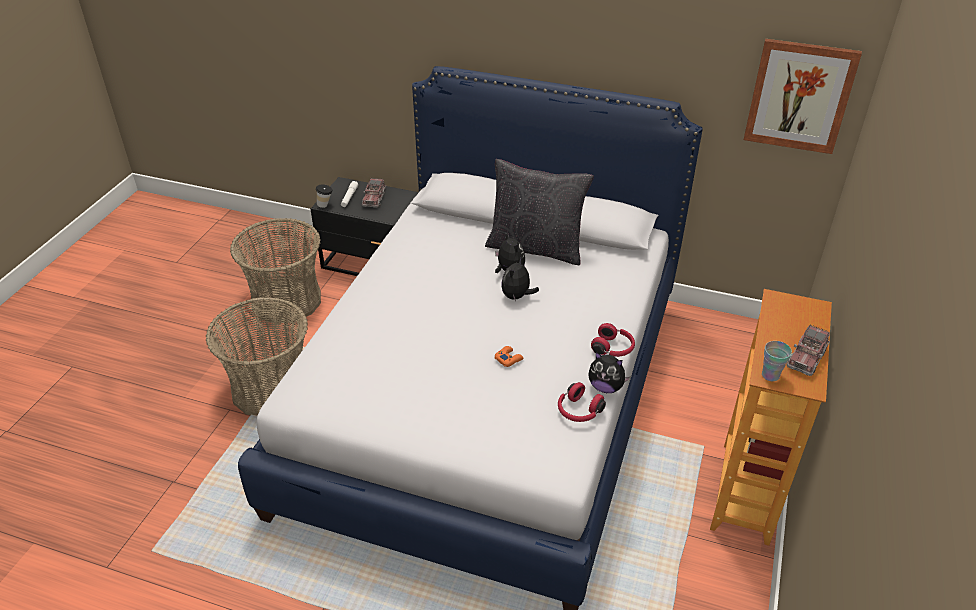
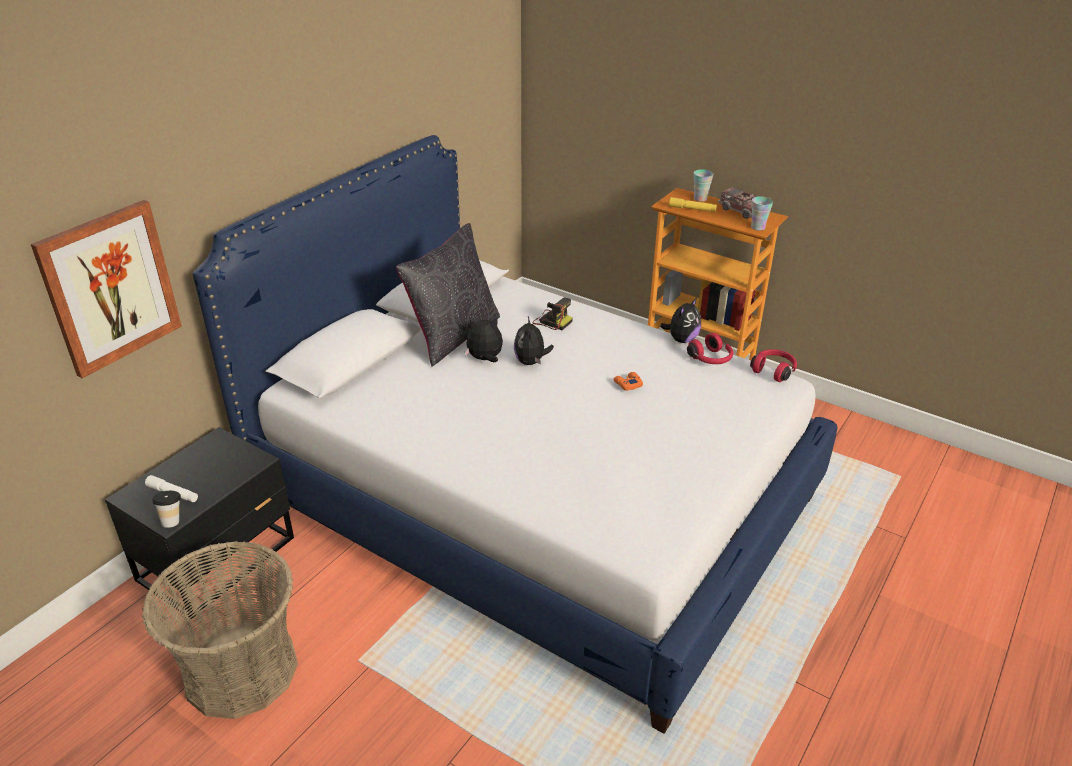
camera: 75 degrees left, 5 degrees down
(270, 388) = (427, 706): basket -> none
(374, 199) = (199, 469): toy truck -> none
(517, 296) = (531, 362): plush toy -> plush toy turned 45 degrees clockwise
(589, 296) = (552, 321): none -> camera
(613, 348) = (632, 324): red headphones -> red headphones (773, 371)
(779, 319) = (692, 209): none -> yellow flashlight
(799, 96) = (488, 84): picture -> picture (110, 287)
(814, 323) = (700, 199): none -> cup

